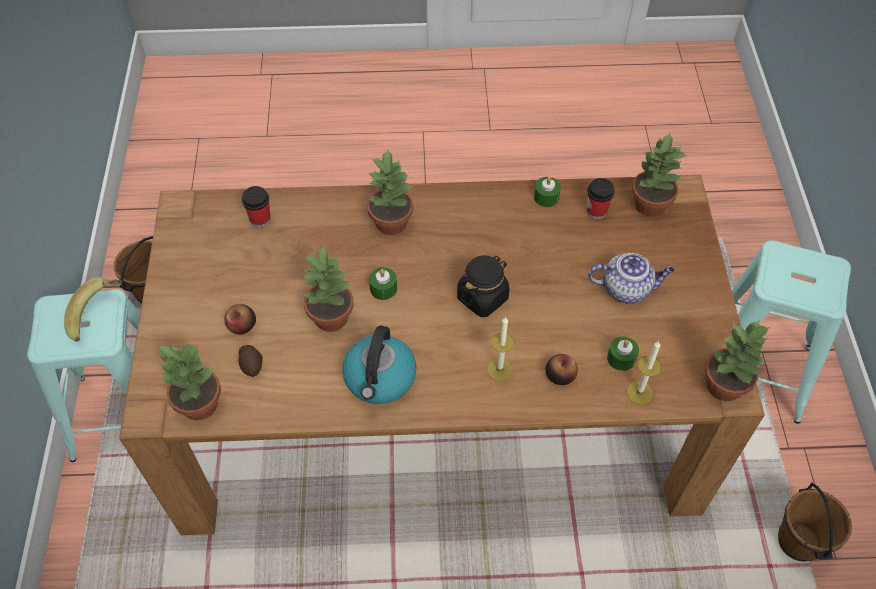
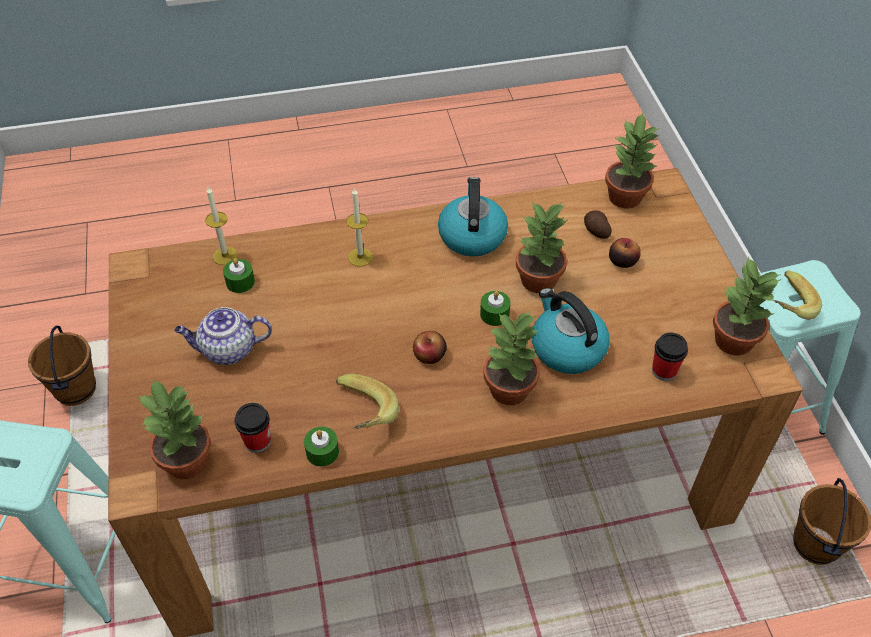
camera: 170 degrees right, 5 degrees down
(331, 249) = (566, 348): none -> kettle
(482, 297) = (386, 320): black jar -> none
(514, 219) = (361, 415): none -> banana
(560, 375) = (301, 260): apple -> apple (429, 355)
(725, 386) = (140, 270): potted plant -> potted plant (732, 340)

